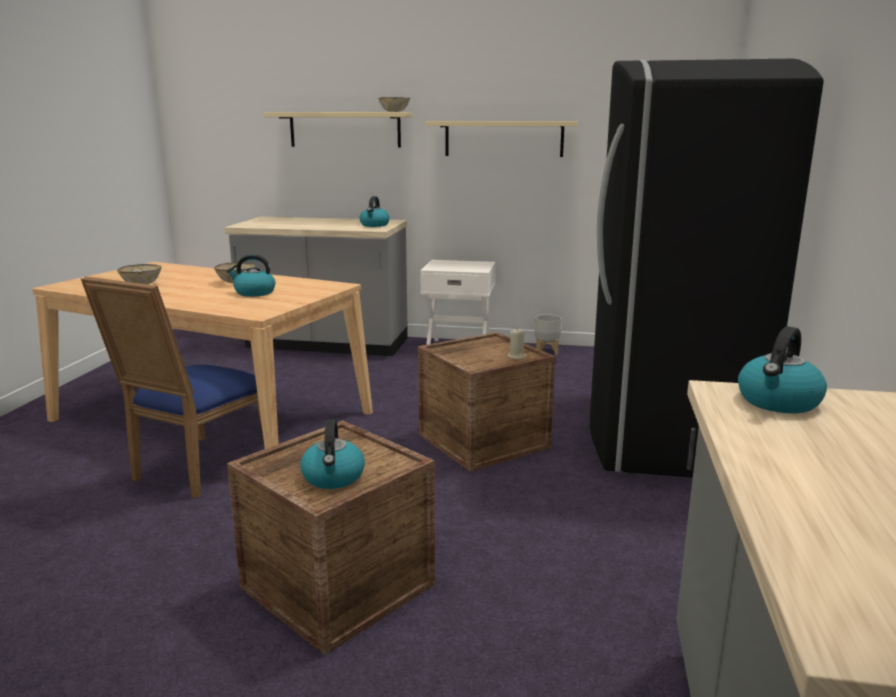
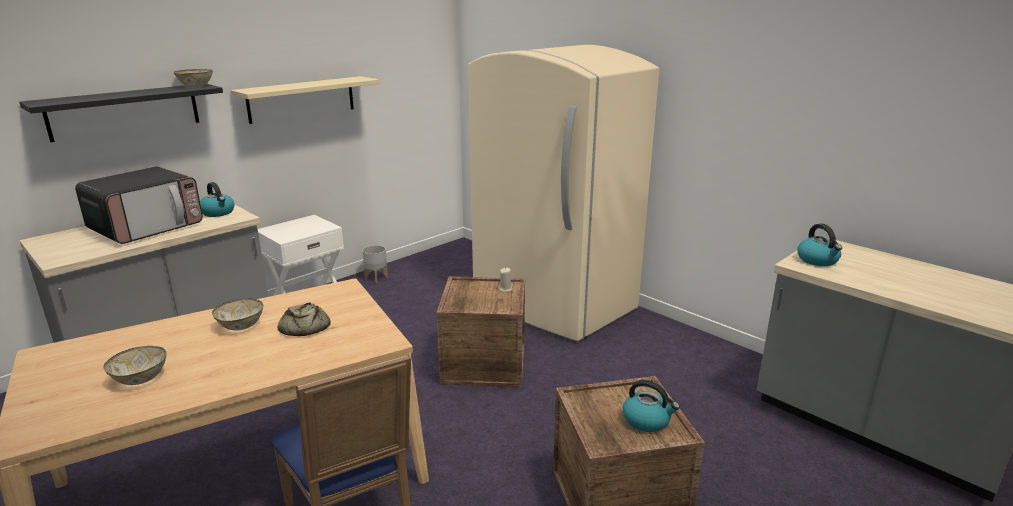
camera: 55 degrees left, 5 degrees up
(254, 293) = (303, 327): kettle -> bread
(319, 223) = (147, 227): none -> microwave
(345, 129) = (125, 111): beige shelf -> black shelf
(665, 434) = (552, 303): black fridge -> beige fridge

